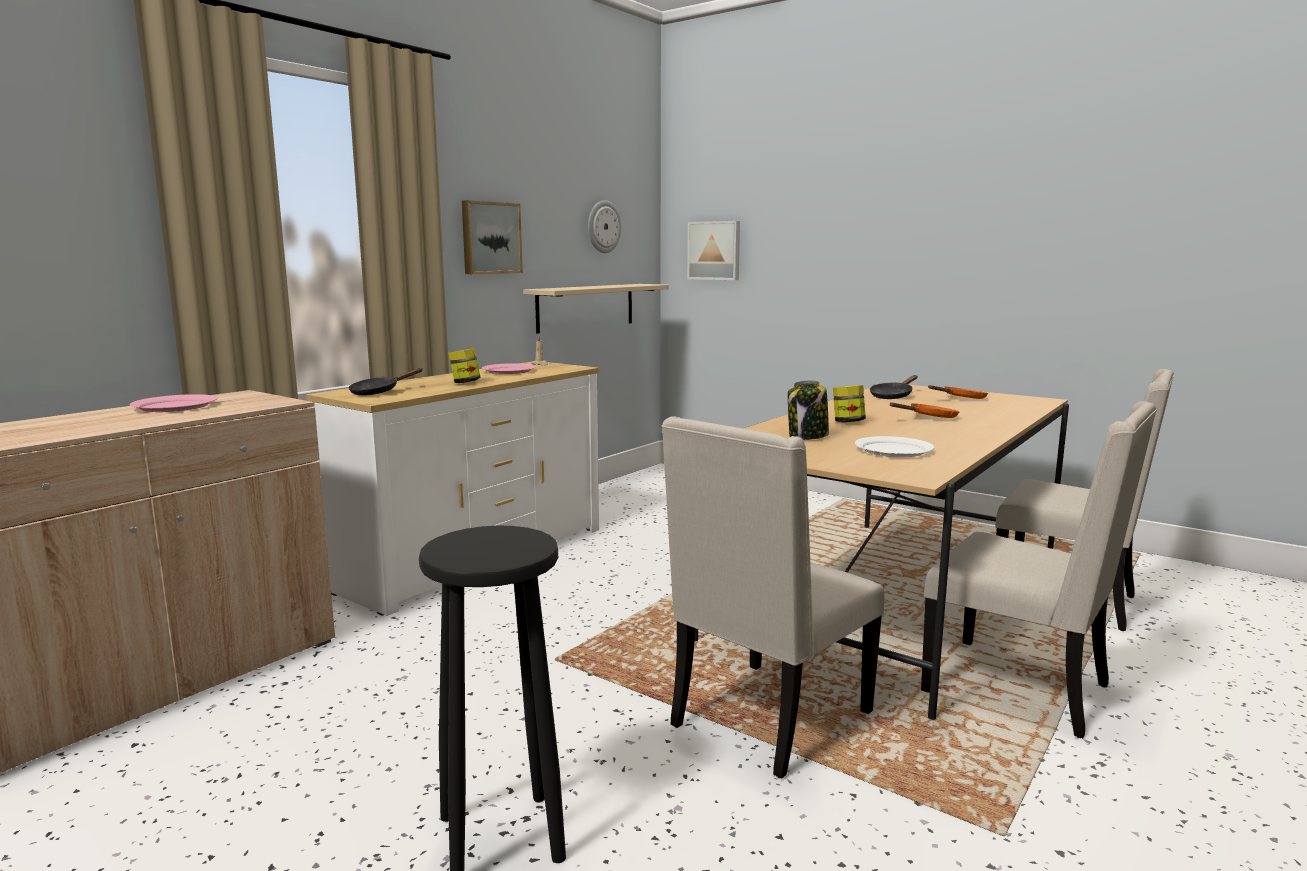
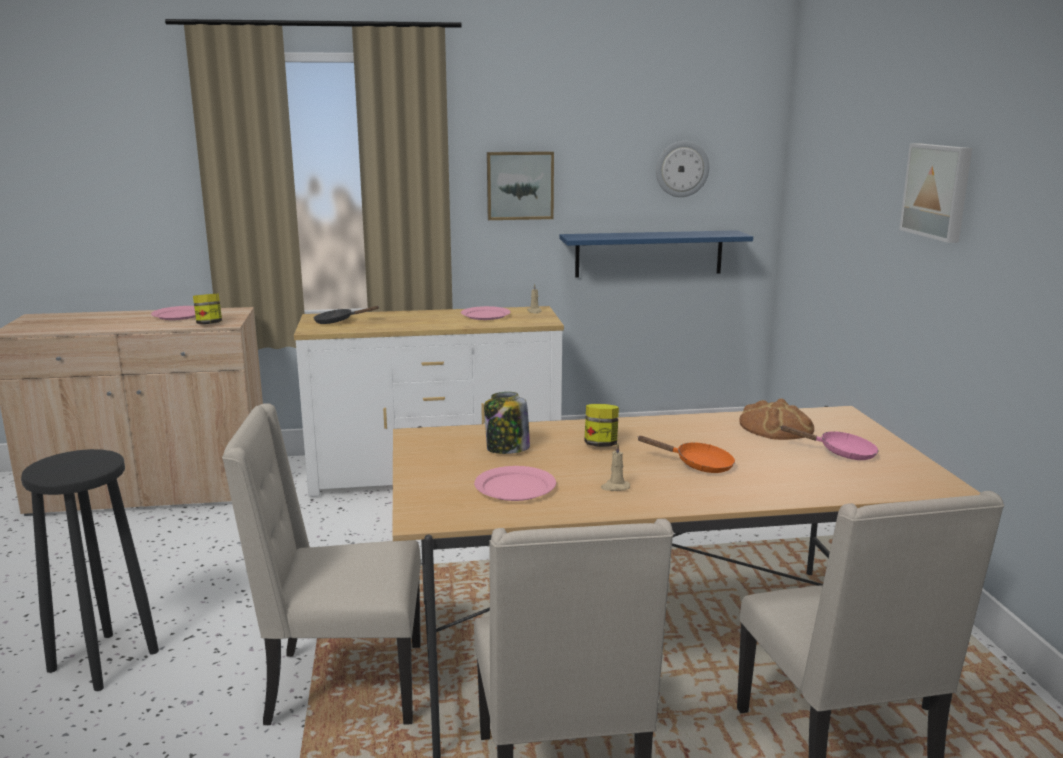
camera: 45 degrees right, 5 degrees up
(465, 382) = (413, 323): jar -> jar (209, 324)
(586, 307) = (649, 253): beige shelf -> blue shelf
(714, 250) = (812, 201): picture -> picture (938, 191)
(893, 396) = (777, 427): black frying pan -> bread
(894, 450) = (515, 487): white plate -> pink plate
(937, 435) = (615, 487): none -> beige candle
(961, 399) = (840, 453): orange frying pan -> pink frying pan

